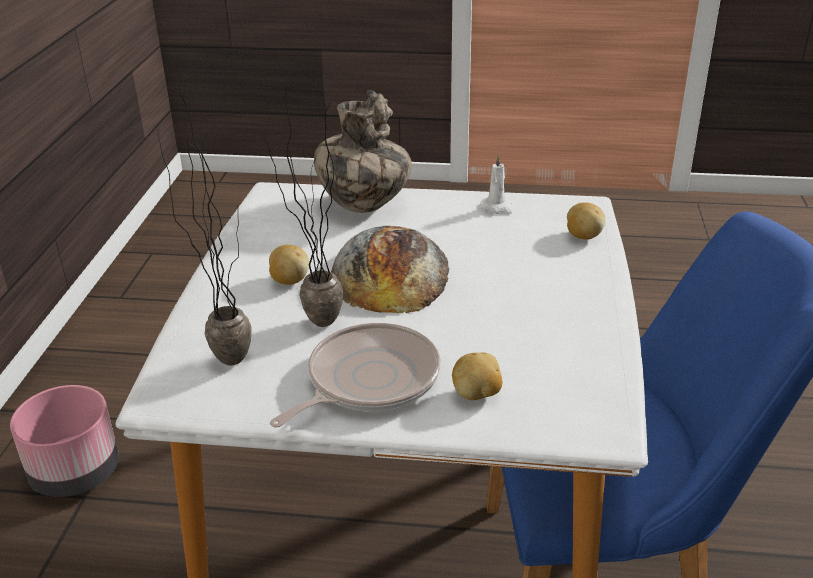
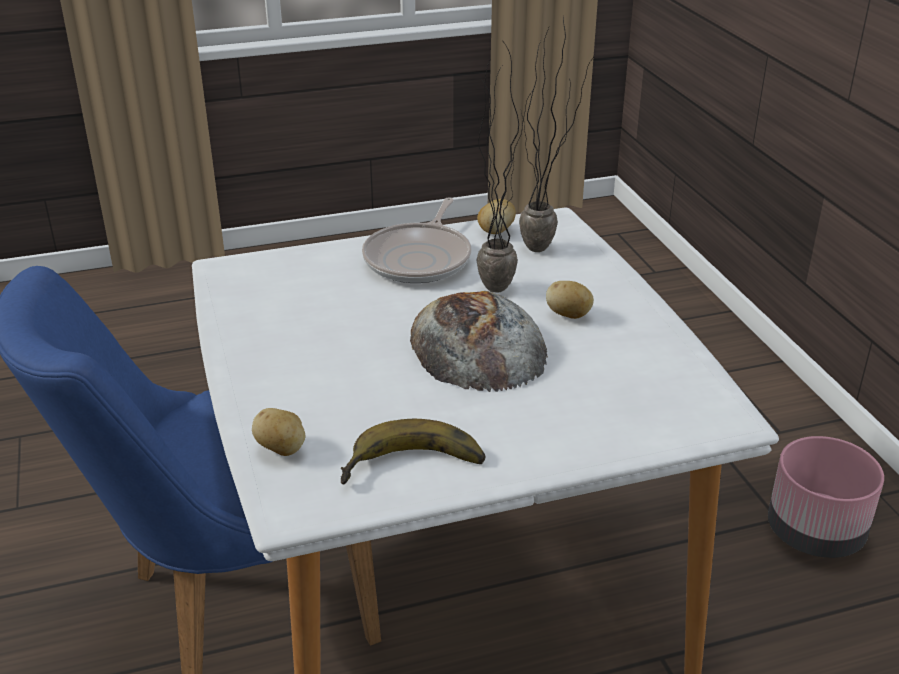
camera: 155 degrees right, 0 degrees up
(363, 204) = (593, 428): vase -> none
(477, 394) = (330, 268): potato -> potato (496, 231)
(497, 208) = (414, 469): white candle -> banana

